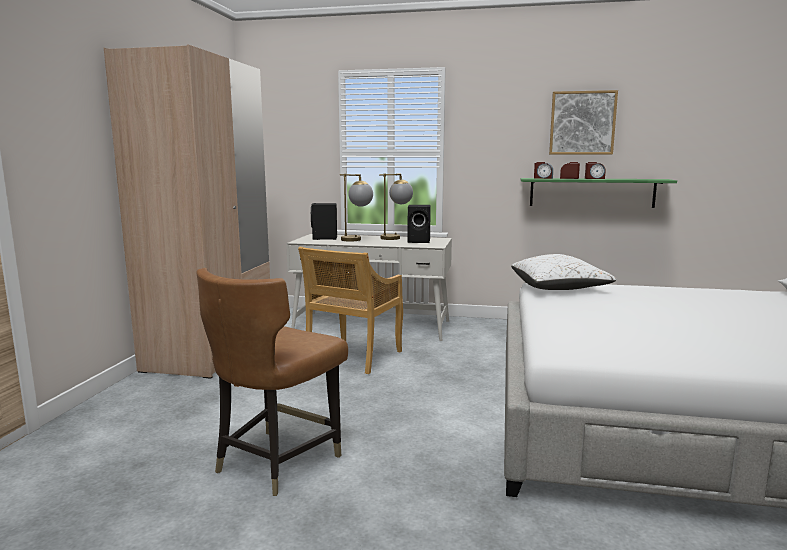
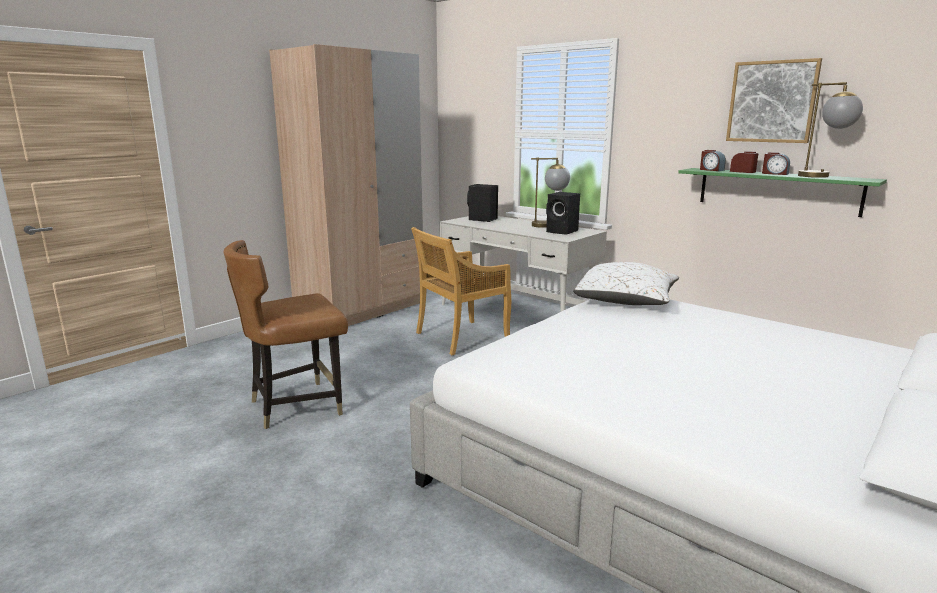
camera: 30 degrees right, 5 degrees up
(357, 240) = (505, 224): table lamp -> table lamp (823, 177)

